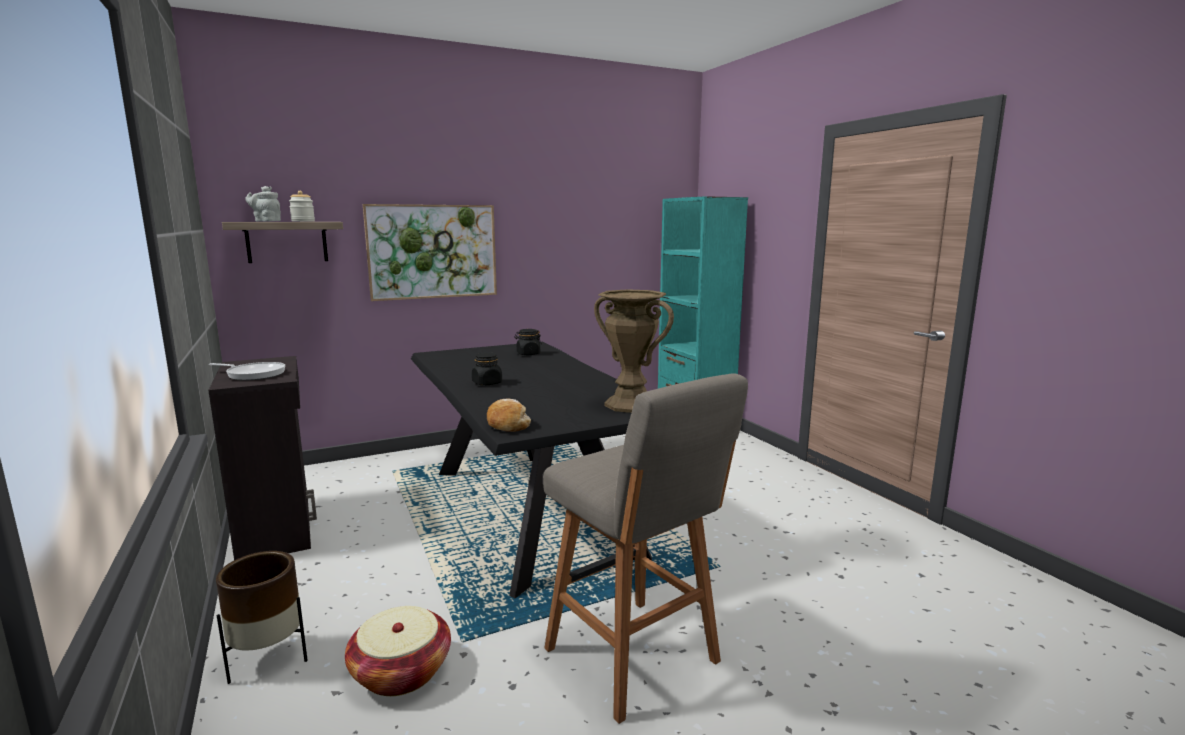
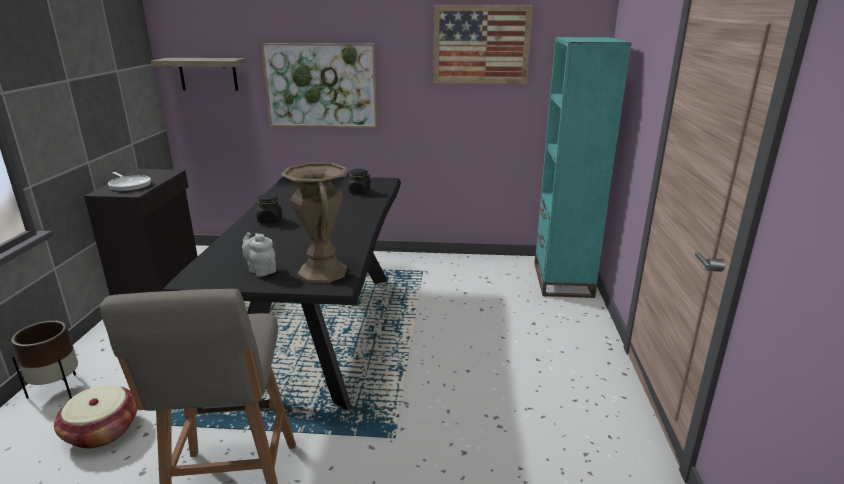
camera: 30 degrees right, 10 degrees up
(266, 221) = (188, 58): grey teapot -> grey teapot (261, 270)
(303, 221) = (211, 59): jar -> none
(507, 424) = (203, 269): bread -> none
(593, 207) = (481, 45): none -> picture

